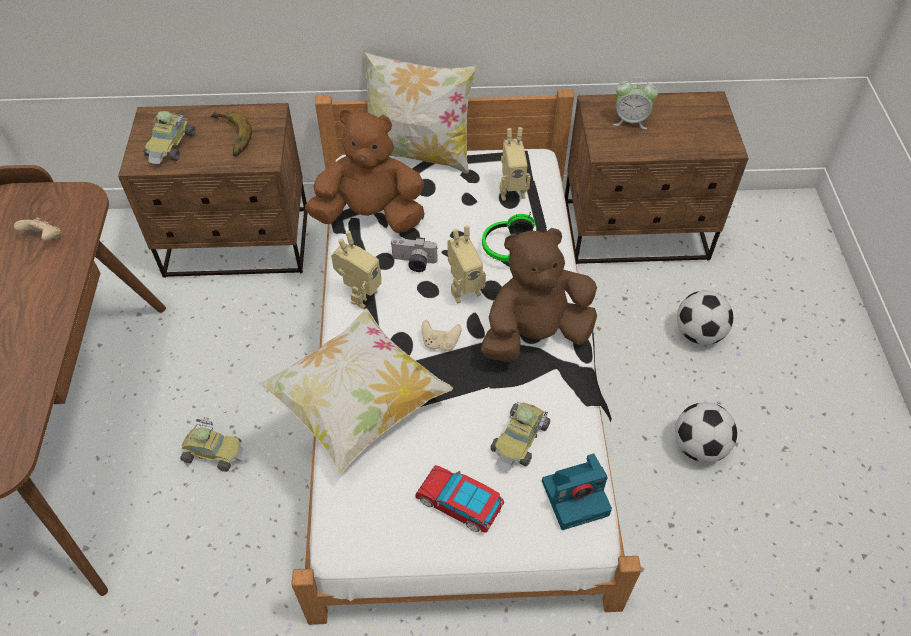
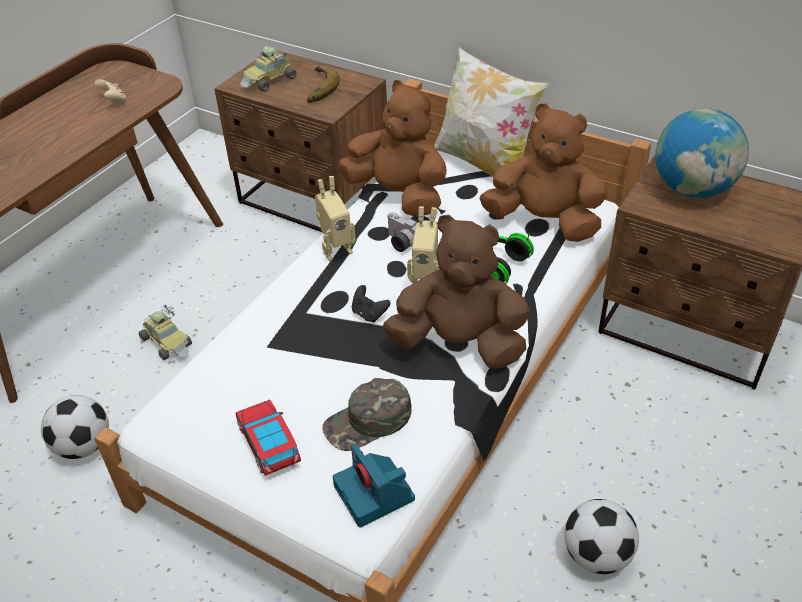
camera: 35 degrees right, 10 degrees down
(358, 404) = (260, 329): pillow -> none
(440, 343) = (369, 314): beige game controller -> black game controller
(511, 191) = (544, 222): toy robot -> brown plush toy
(520, 439) = (368, 422): toy car -> green cap
(576, 496) = (375, 494): camera -> camera turned 45 degrees clockwise
(630, 121) = (693, 189): alarm clock -> globe
(698, 333) = (684, 451): football -> football (83, 446)

